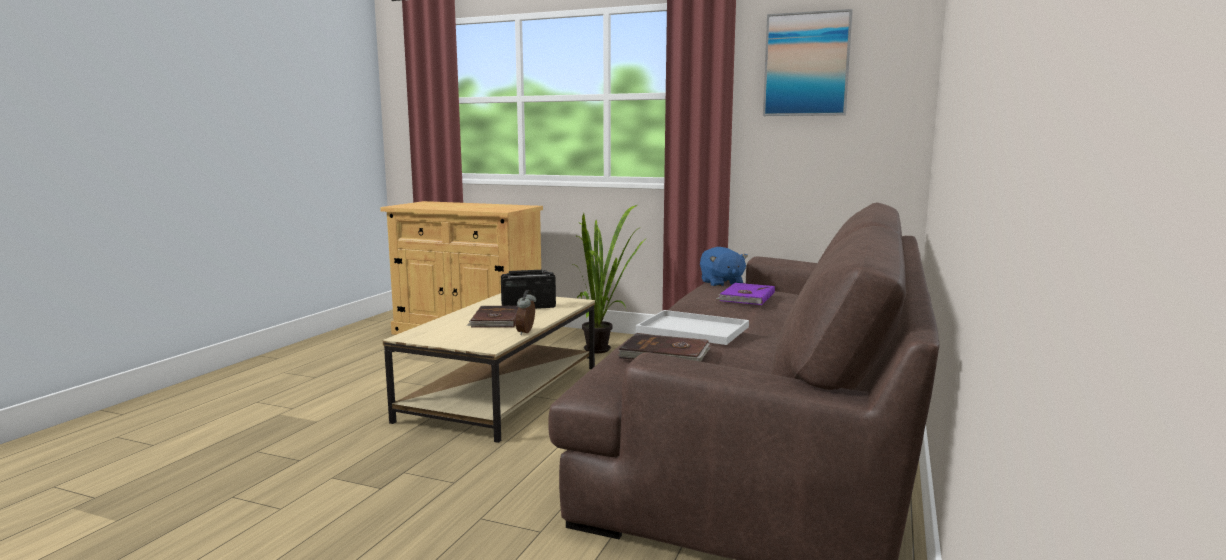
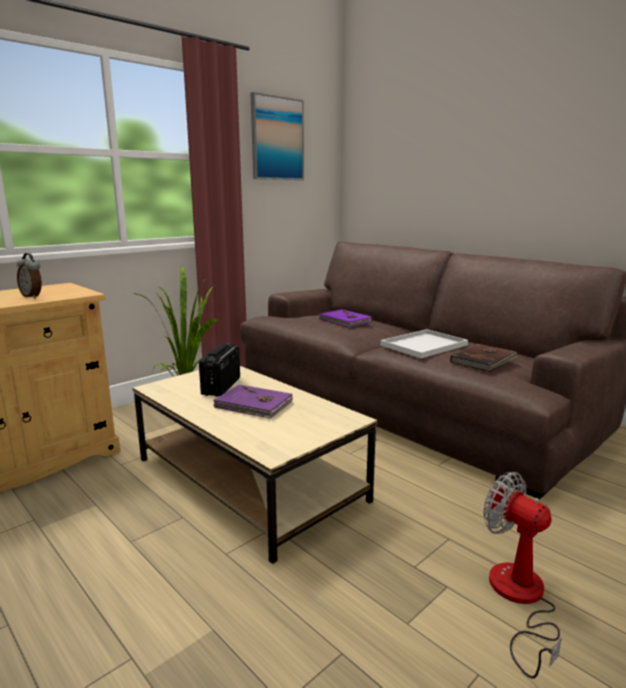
camera: 65 degrees left, 5 degrees up
(371, 521) = (519, 599): none -> fan
(495, 320) = (253, 405): brown book -> purple book
(527, 332) = (316, 399): alarm clock -> alarm clock (33, 296)
(721, 283) = (285, 319): blue plush toy -> none

